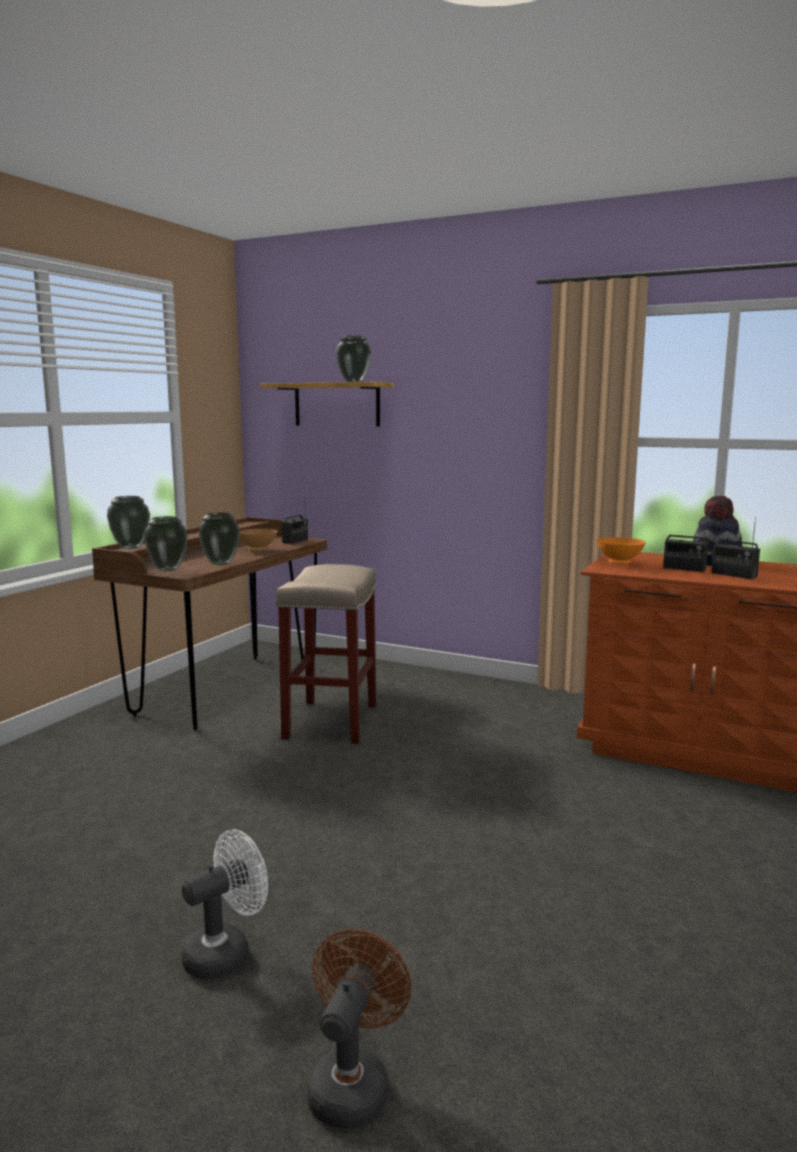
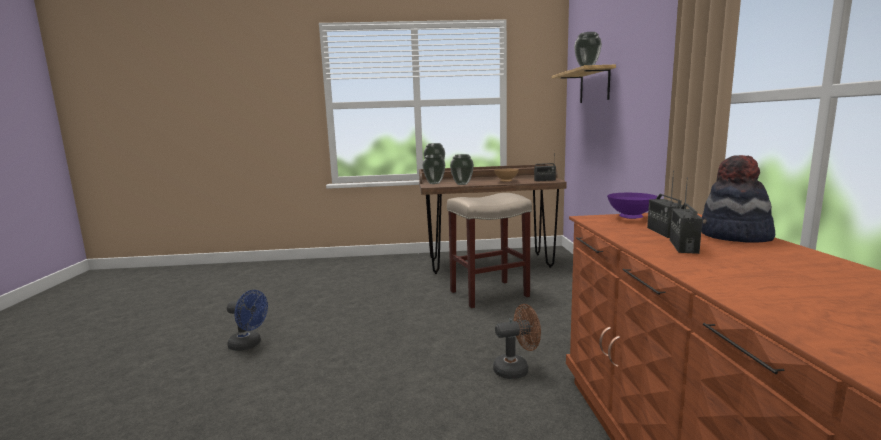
camera: 60 degrees right, 0 degrees up
(226, 952) = (249, 345): white fan -> blue fan
(353, 1083) = (164, 400): brown fan -> brown fan (516, 369)
(620, 563) = (630, 218): orange bowl -> purple bowl

